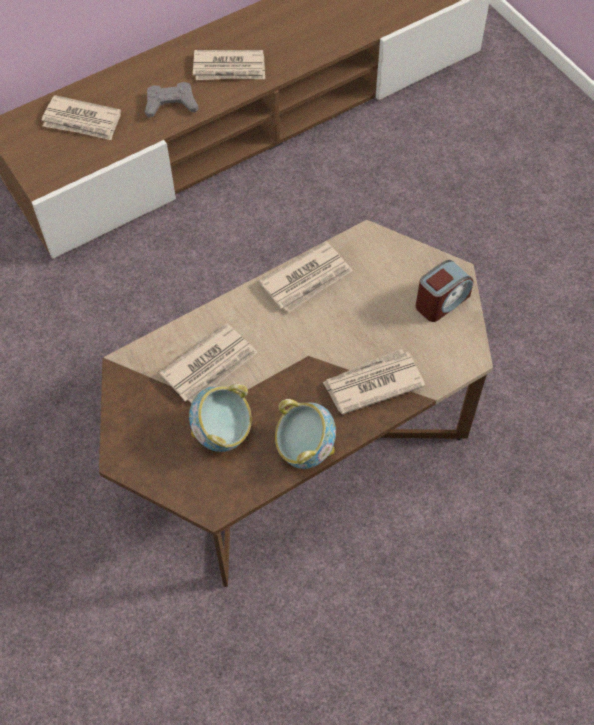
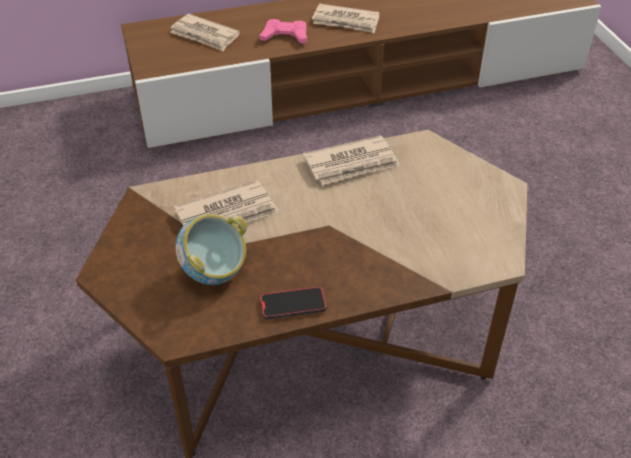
camera: 15 degrees right, 15 degrees down
(171, 104) = (285, 36): grey game controller -> pink game controller
(304, 448) = (293, 305): bowl -> phone
(372, 383) = (387, 262): newspaper -> none
(441, 301) = (484, 207): alarm clock -> none

